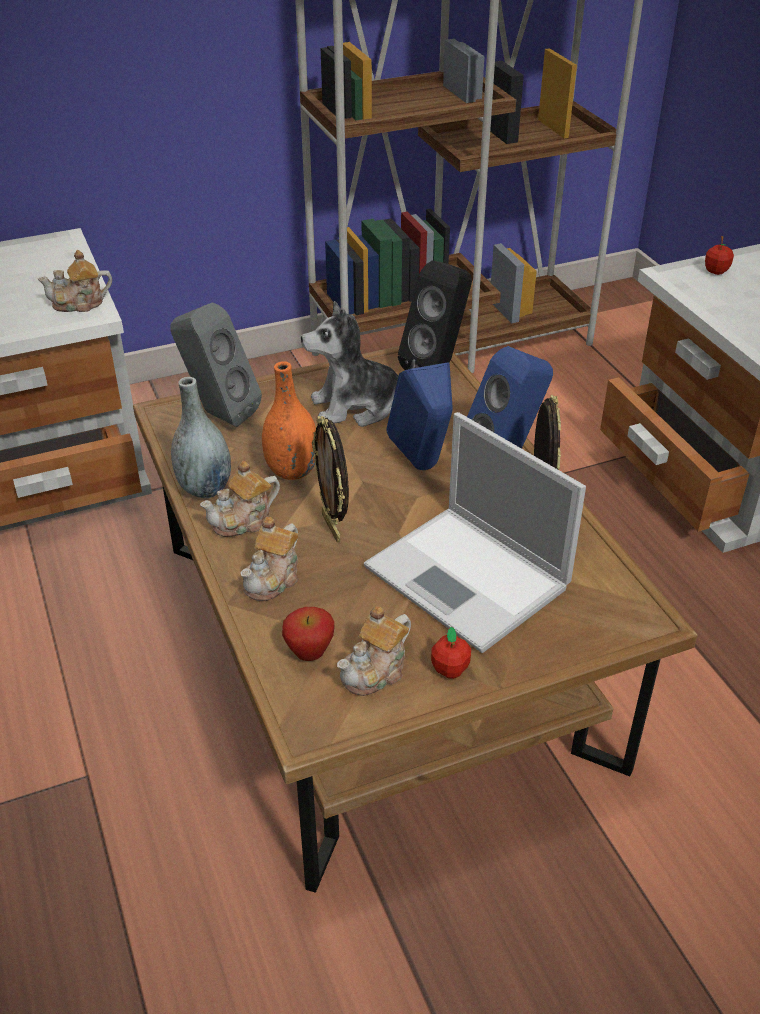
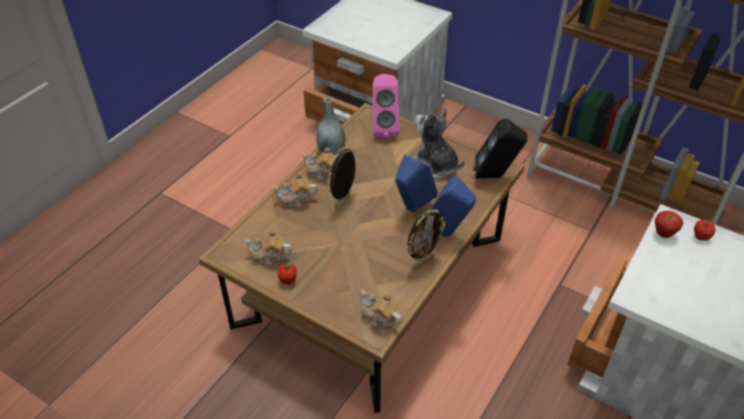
camera: 55 degrees right, 5 degrees up
(79, 304) = (395, 46): teapot -> teapot (379, 318)
(218, 414) = (384, 129): grey speaker -> pink speaker
(292, 471) = (368, 170): orange vase -> none
(309, 654) = (263, 234): apple -> apple (663, 234)
(469, 578) = (349, 260): laptop -> none

